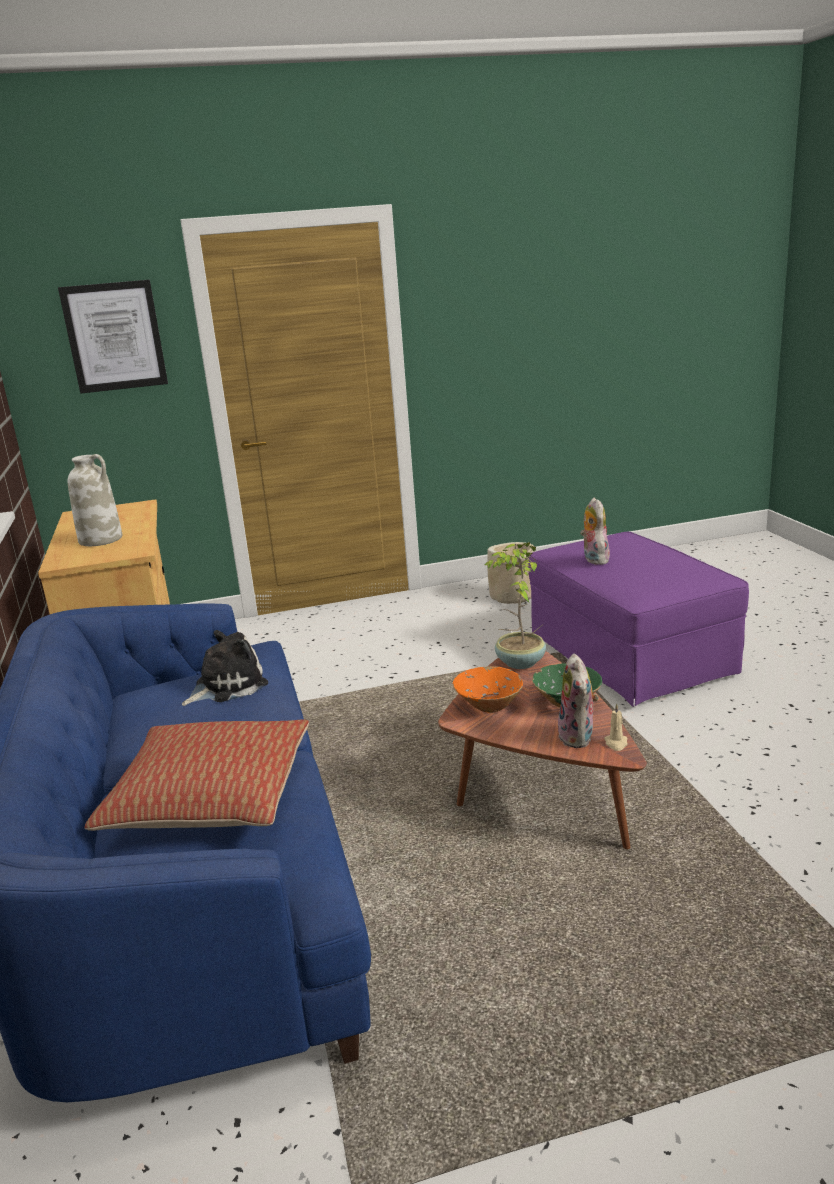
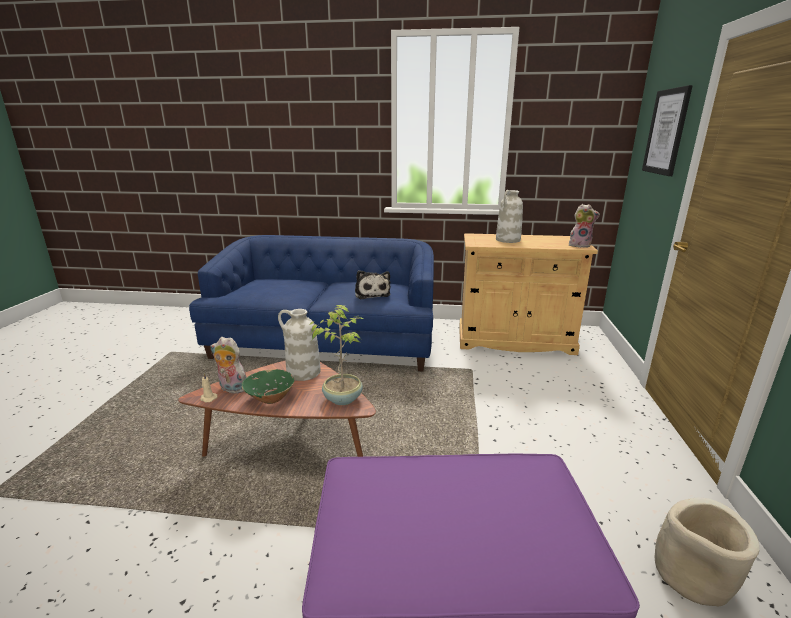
camera: 110 degrees right, 0 degrees up
(211, 798) = (285, 287): pillow -> none
(489, 706) = (303, 372): orange bowl -> white vase
(593, 559) = (477, 476): plush toy -> plush toy (580, 245)

